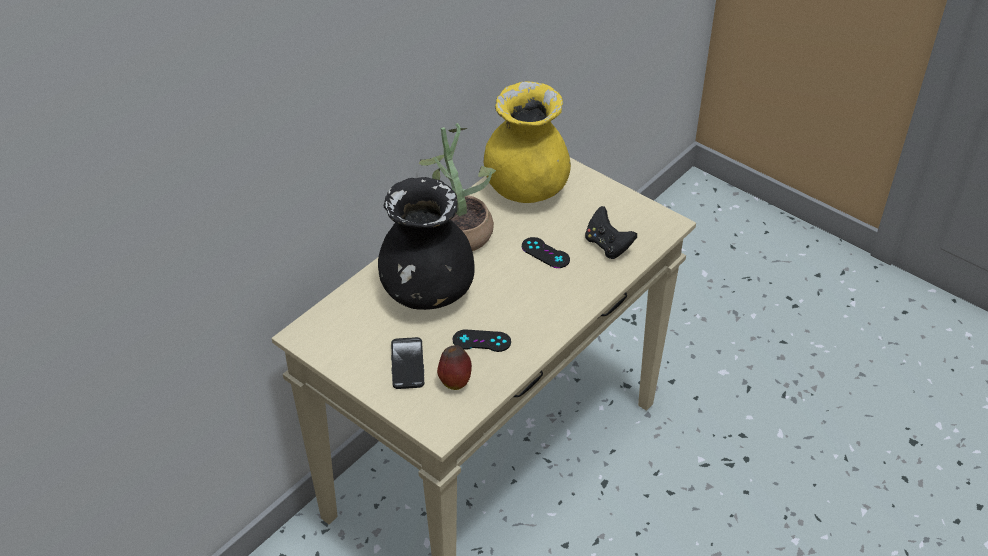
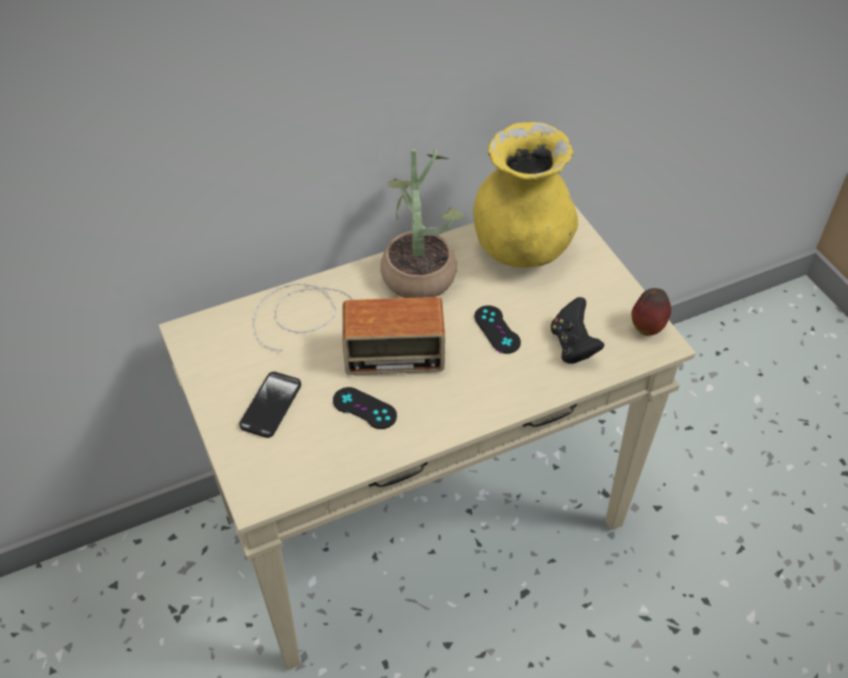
camera: 25 degrees right, 5 degrees up
(427, 292) = (343, 330): black vase -> radio
(455, 381) = (307, 445): apple -> apple (647, 327)

